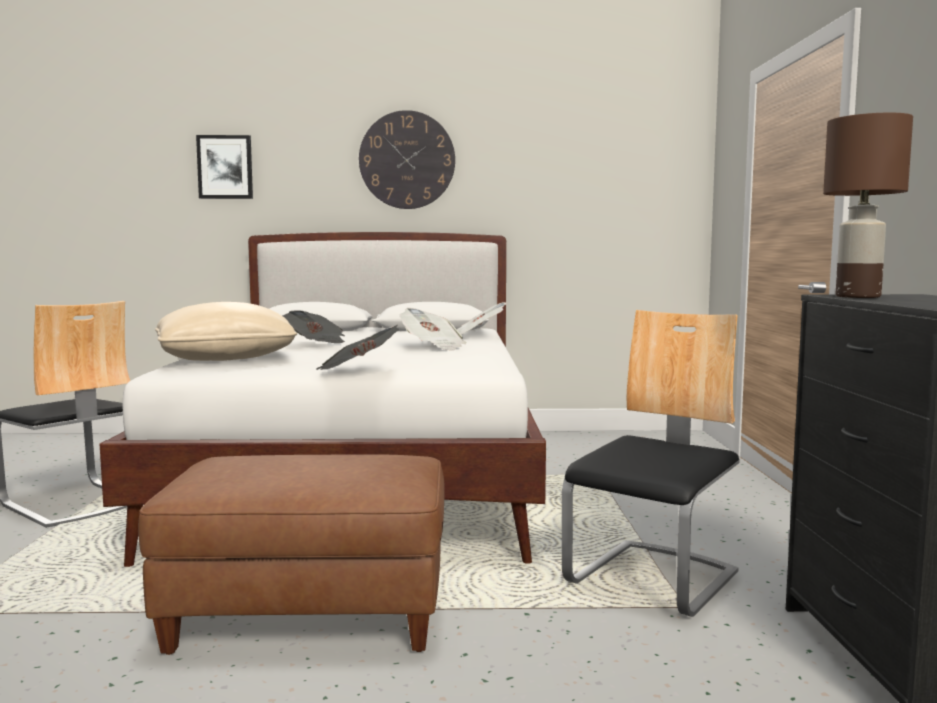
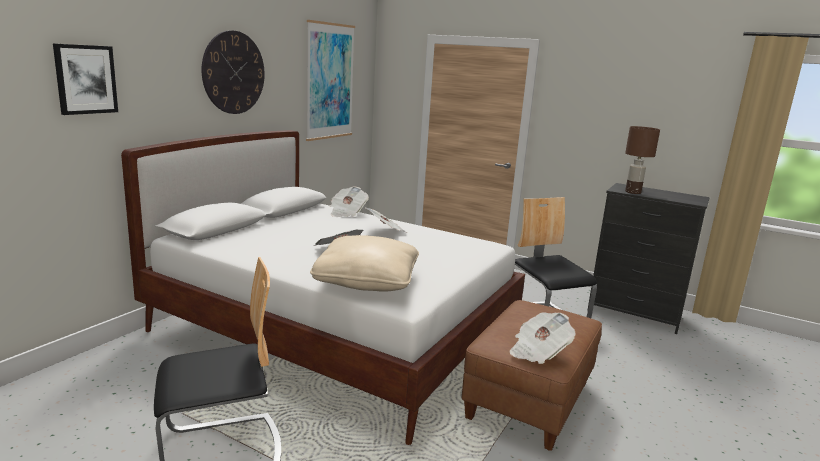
camera: 60 degrees left, 10 degrees up
(358, 372) = (468, 266): newspaper -> newspaper (538, 352)
(593, 172) = (330, 81): none -> picture

